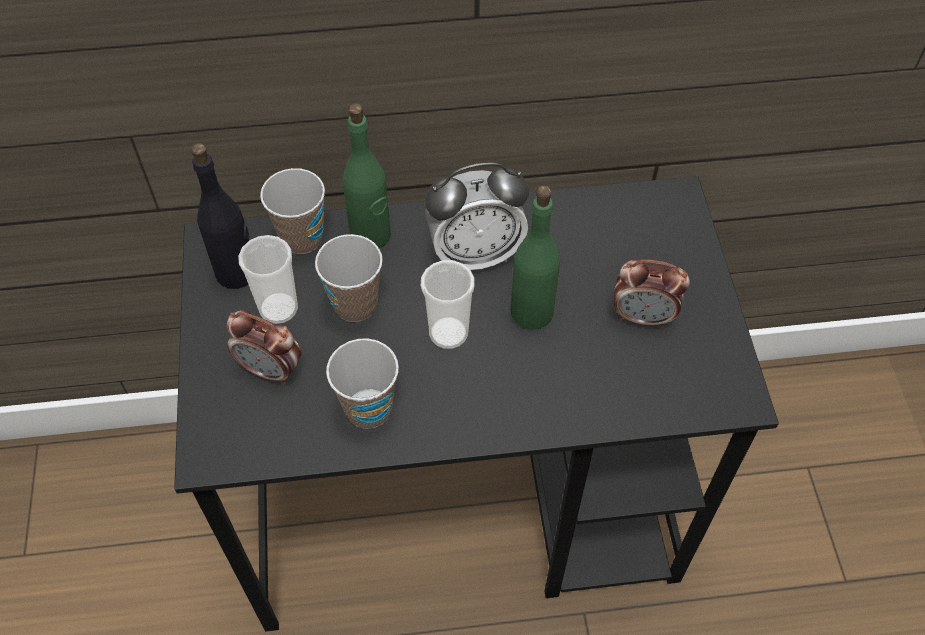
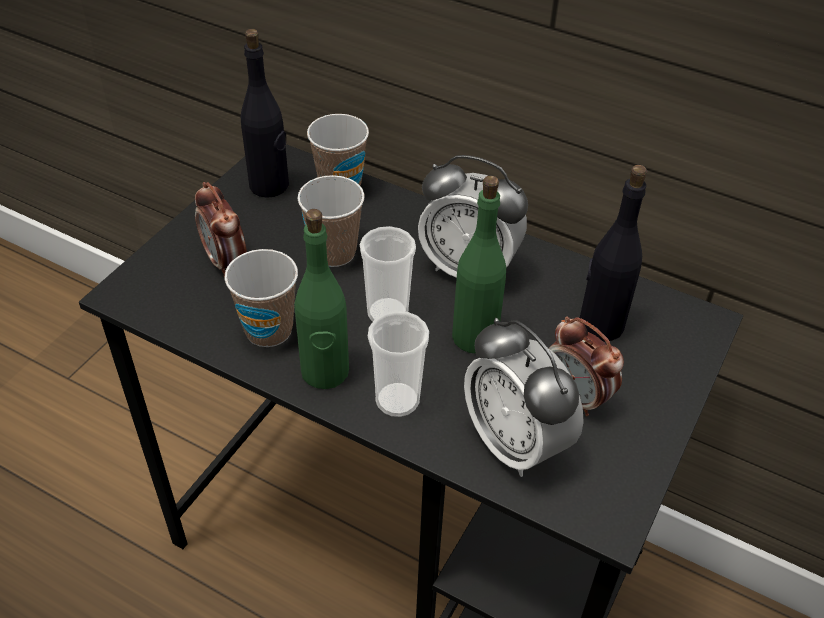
camera: 35 degrees right, 10 degrees down
(278, 308) = (274, 225): cup -> cup (397, 400)
(371, 235) = (395, 212): green bottle -> green bottle (325, 372)
(611, 245) = (600, 325): none -> black bottle
(633, 381) = (515, 443): none -> alarm clock

